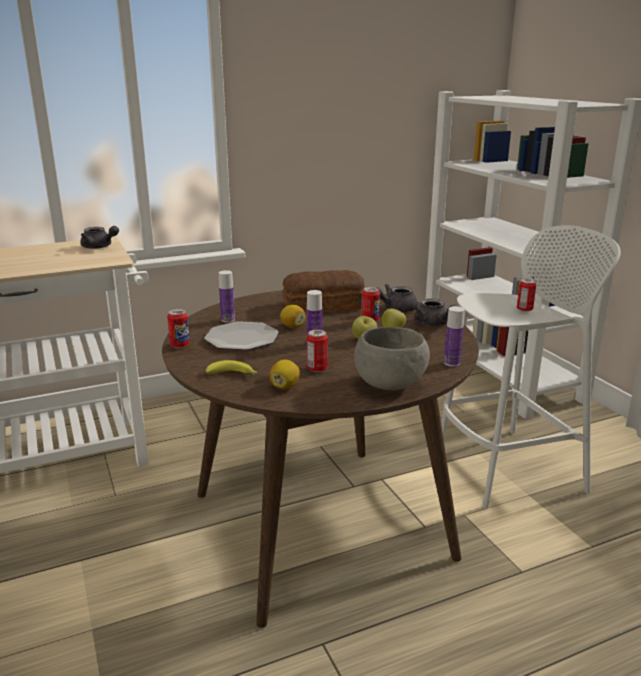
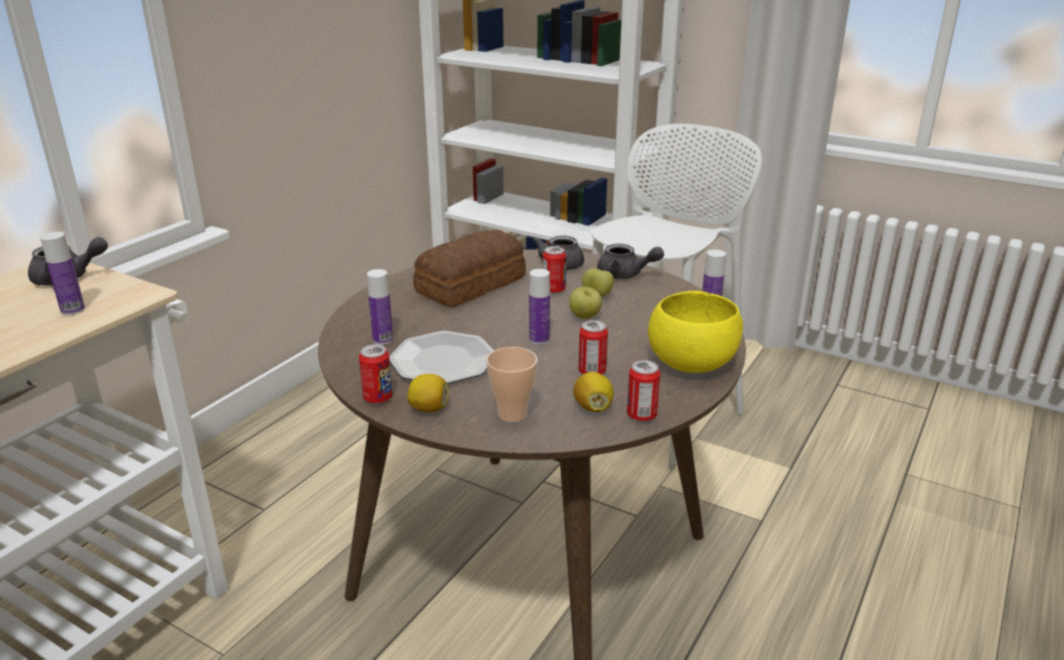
camera: 35 degrees left, 5 degrees up
(78, 260) = (73, 310): none -> bottle
(234, 375) = (512, 414): banana -> cup
(292, 326) = (479, 324): lemon -> lemon (429, 409)
(389, 384) = (690, 363): grey bowl -> yellow bowl
(524, 309) = (664, 232): can -> can (641, 415)

